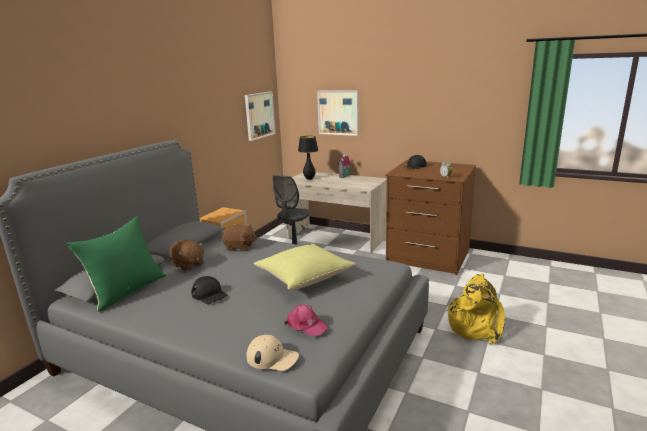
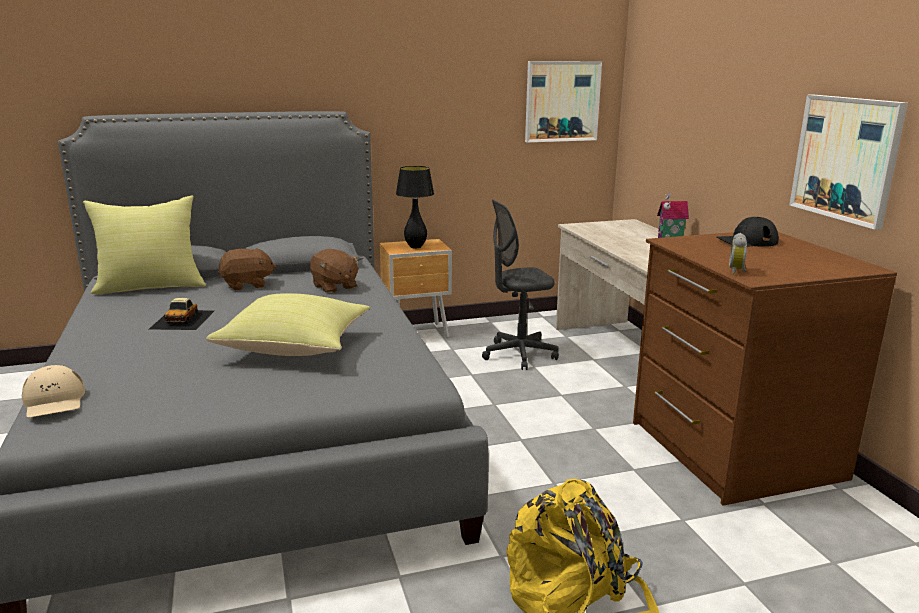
camera: 45 degrees right, 0 degrees up
(127, 291) = (151, 286): green pillow -> yellow pillow
(188, 265) = (247, 285): brown plush toy -> brown plush toy turned 105 degrees counterclockwise
(209, 294) = (183, 319): black cap -> toy car
(306, 325) = (153, 391): pink cap -> none
(309, 179) = (605, 230): black table lamp -> black table lamp (415, 247)
(338, 112) = (690, 110): picture -> picture (846, 158)

